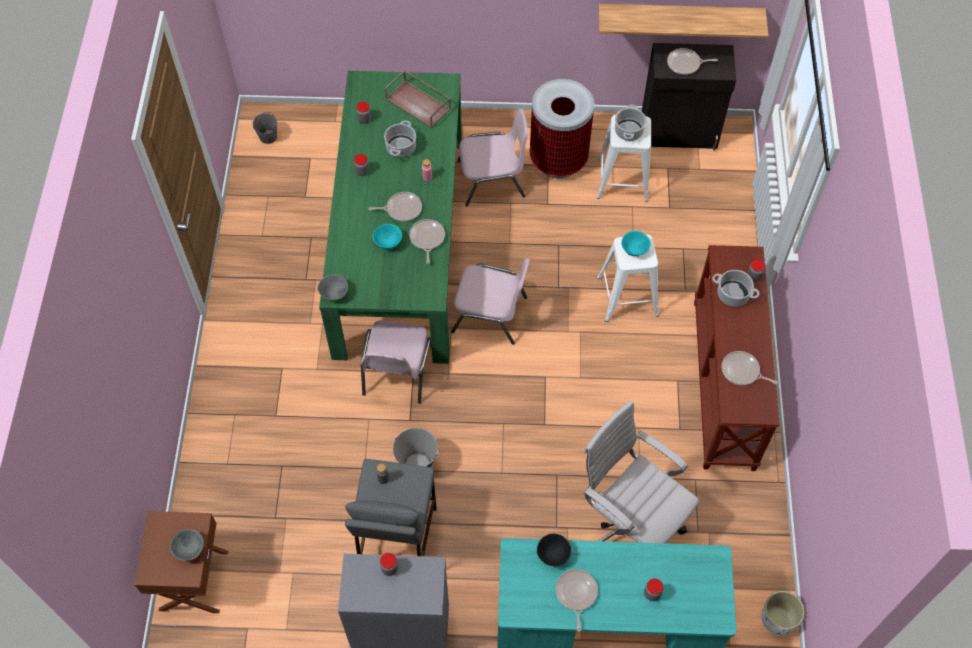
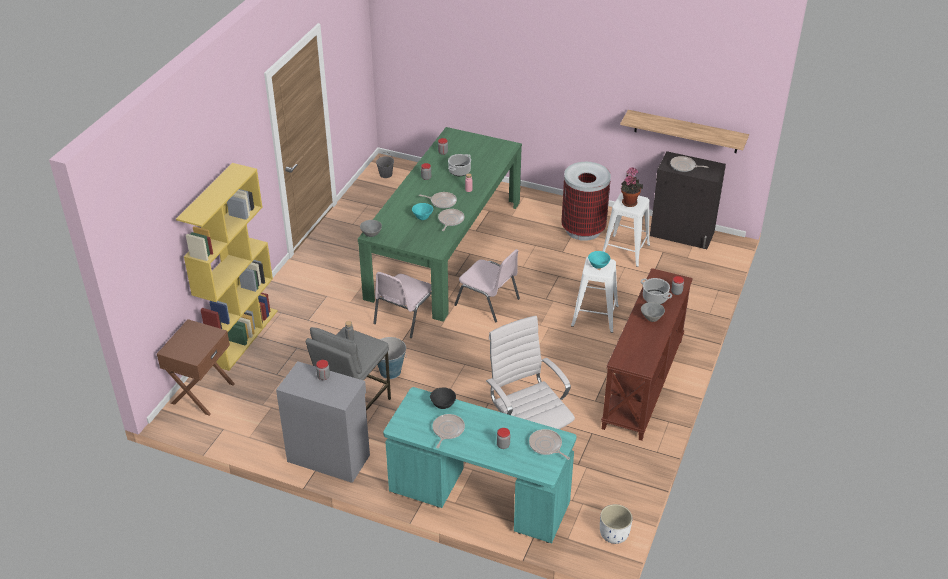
camera: 20 degrees right, 20 degrees down
(191, 549) = (203, 345): grey bowl -> grey bowl (652, 317)
(201, 470) = (242, 336): none -> yellow bookcase
(419, 104) = (484, 152): brown tray -> none
(492, 179) = (529, 230): pink chair -> none
(628, 130) = (629, 202): cooking pot -> potted plant
(742, 371) = (639, 341): frying pan -> frying pan (546, 446)

